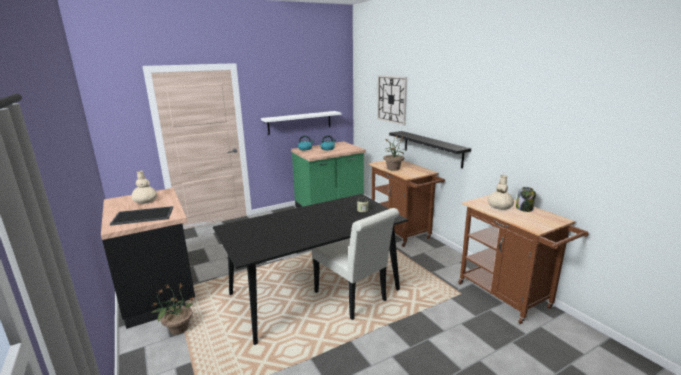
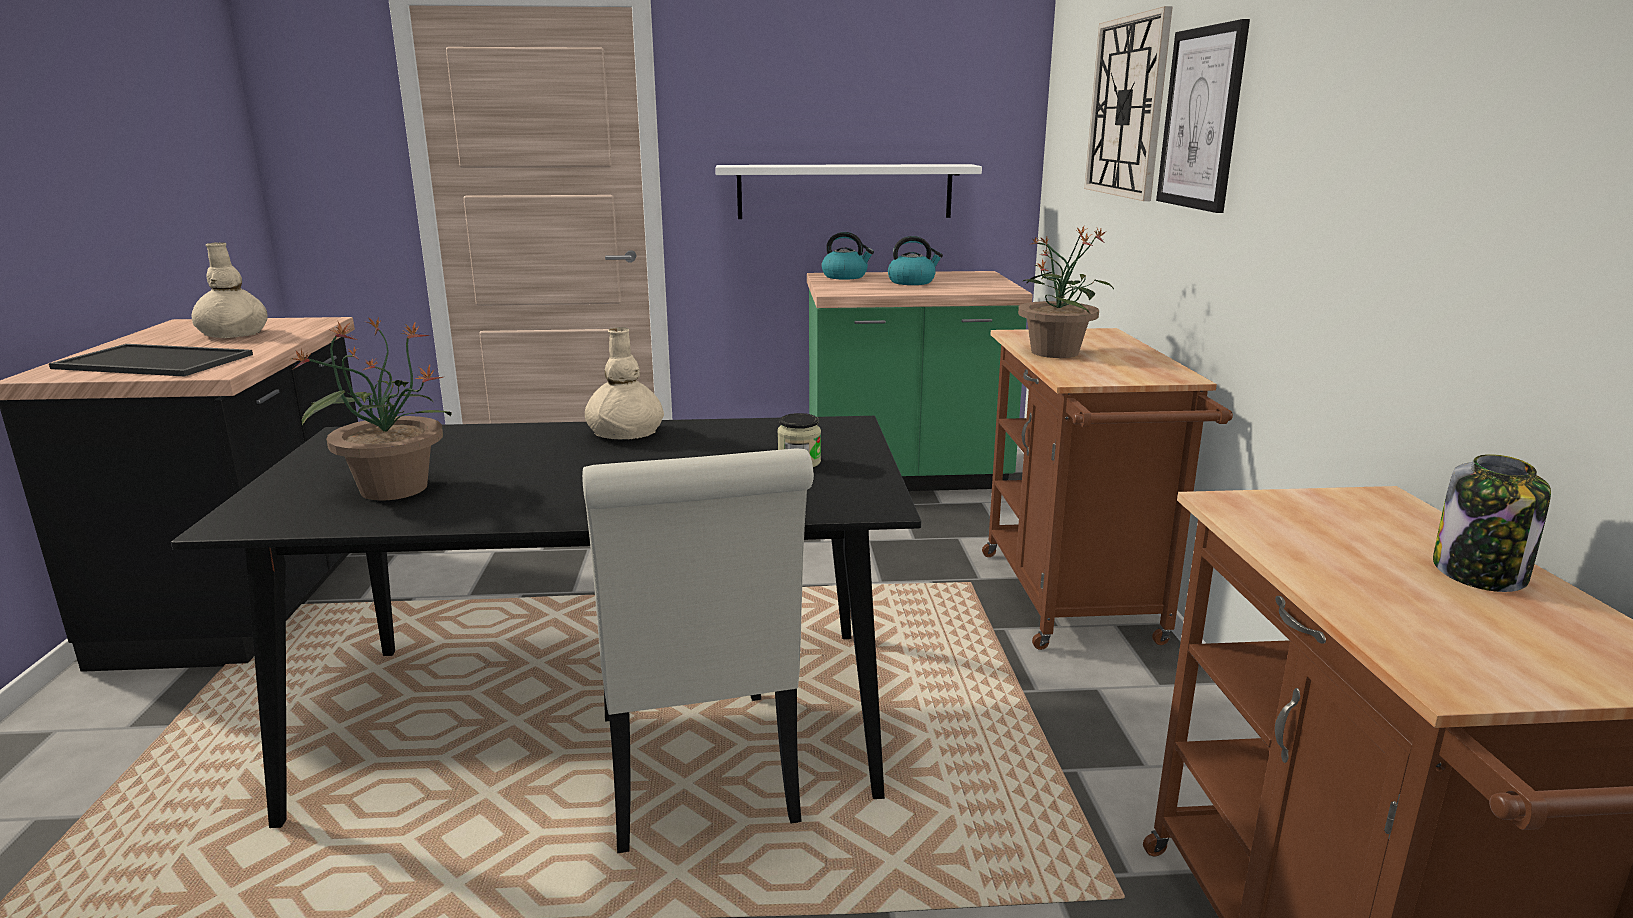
camera: 25 degrees right, 0 degrees up
(178, 328) = (172, 710): potted plant -> potted plant (392, 488)
(422, 107) = (1201, 118): none -> picture
(432, 148) = (1212, 286): black shelf -> none
(499, 207) = (1343, 541): beige vase -> beige vase (625, 433)

